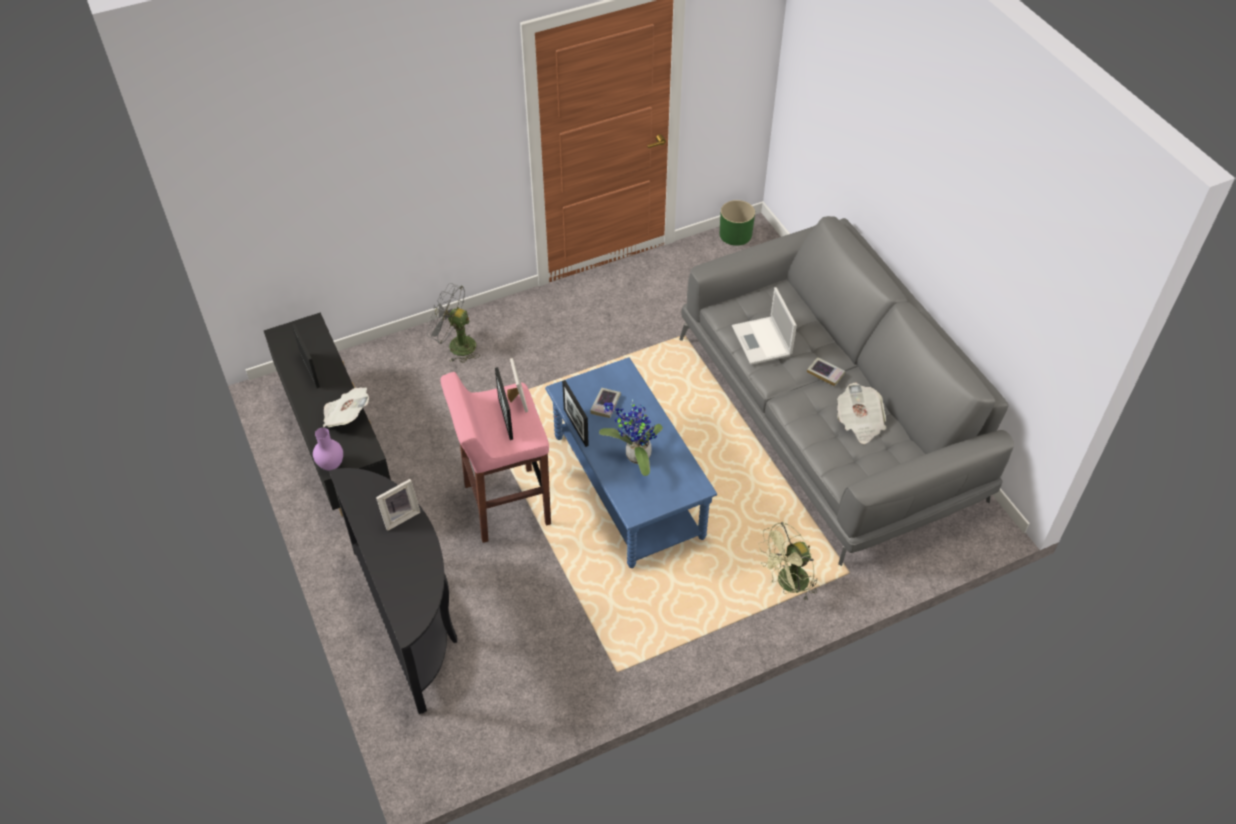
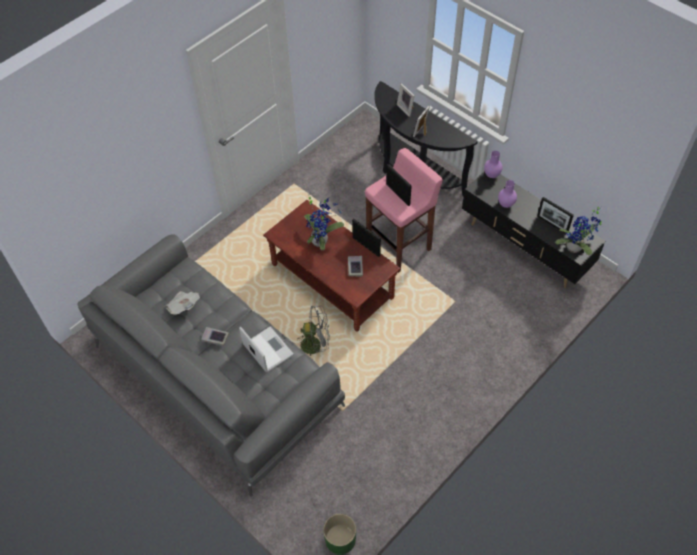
camera: 160 degrees right, 5 degrees up
(308, 332) = (575, 248): none -> potted plant
(346, 416) = (506, 204): newspaper -> purple vase
(456, 345) = (501, 342): grey fan -> grey fan (315, 344)
(516, 400) = (398, 207): picture frame -> picture frame (406, 108)
(628, 487) = (332, 281): blue coffee table -> brown coffee table
(787, 584) = (216, 255): green fan -> none

